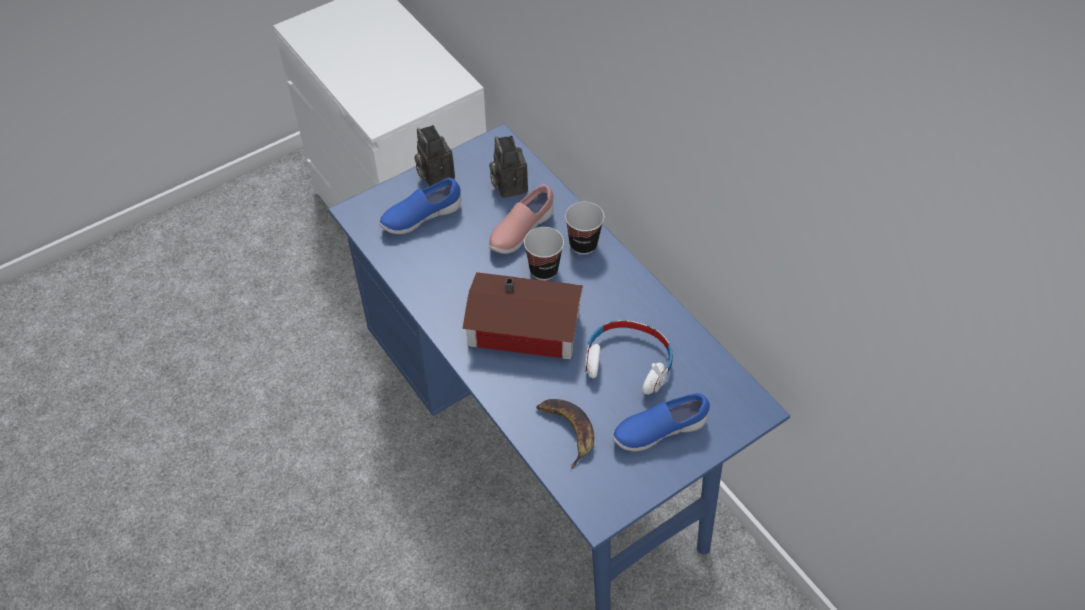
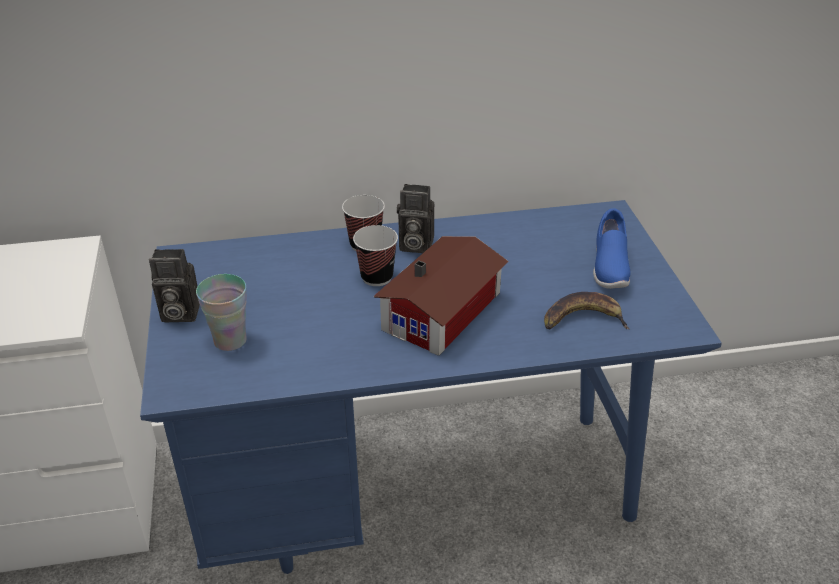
camera: 65 degrees left, 15 degrees down
(421, 217) = (230, 340): blue shoe -> cup
(508, 185) = (245, 267): camera -> camera (414, 245)
(520, 231) = (314, 277): pink shoe -> none
(628, 362) = (524, 261): white headphones -> none

